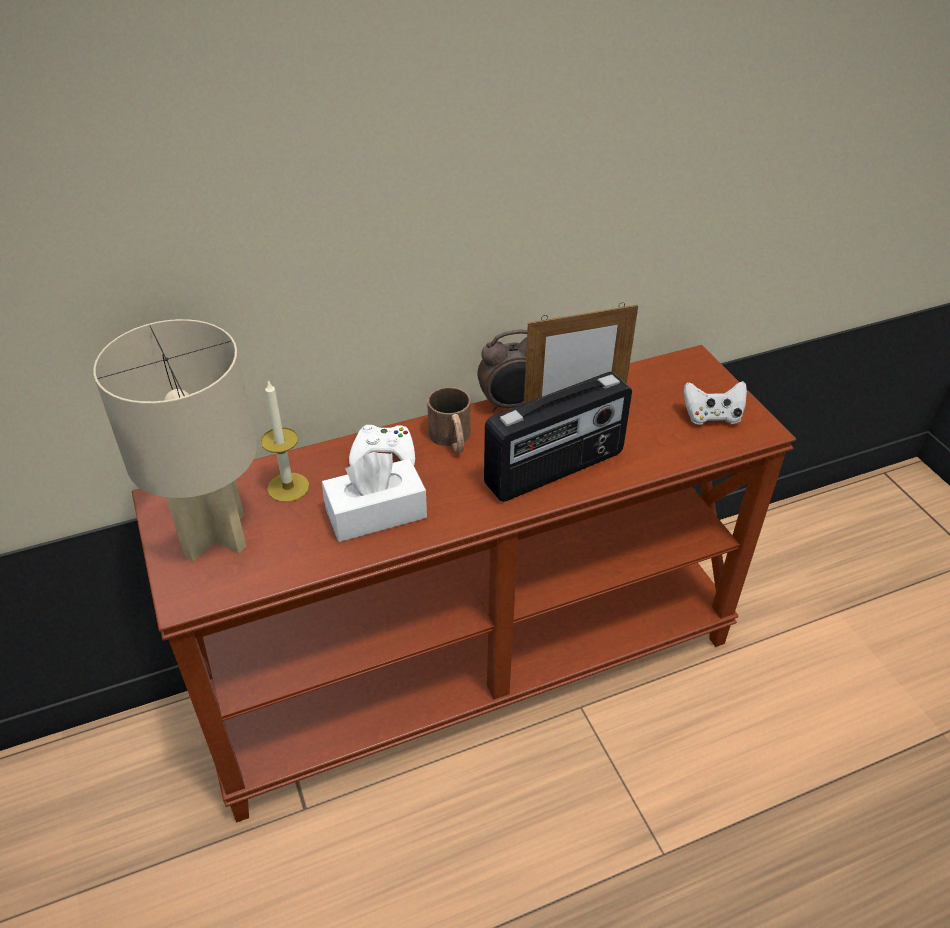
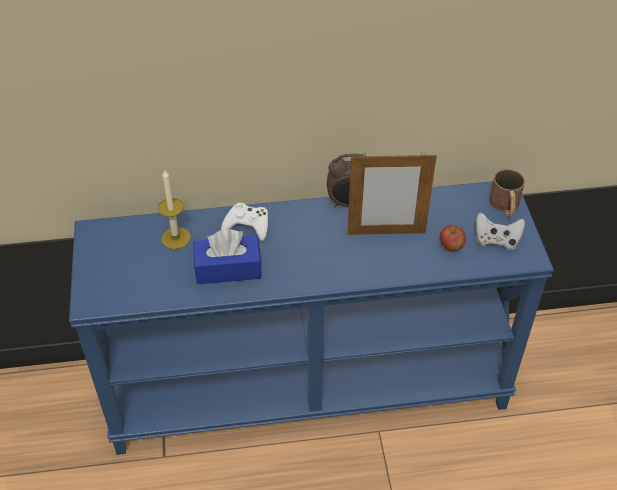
camera: 15 degrees right, 5 degrees up
(213, 535) = (118, 263): beige table lamp -> none
(376, 513) = (228, 269): white tissue box -> blue tissue box
(452, 440) = (298, 223): brown mug -> brown mug (505, 207)
(473, 667) = (309, 384): brown console table -> blue console table
(555, 470) = (363, 260): radio -> none
(659, 433) = (451, 247): none -> apple

